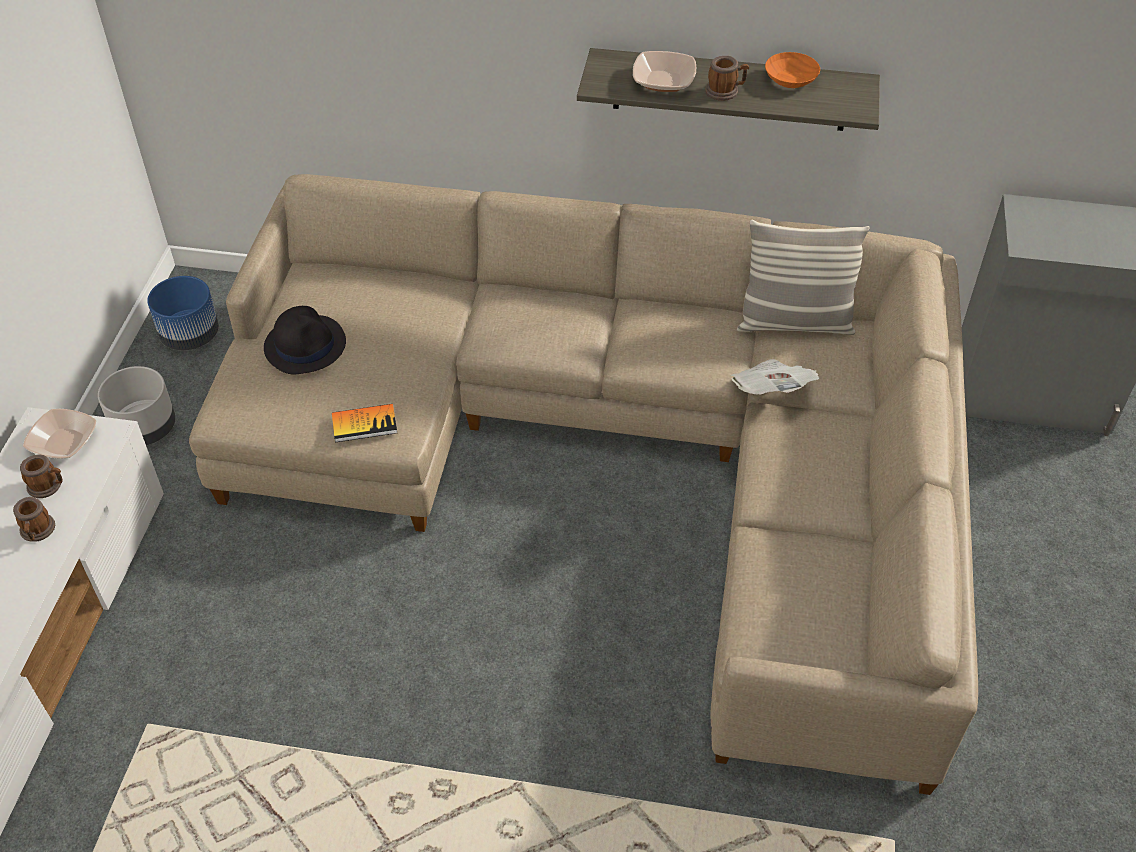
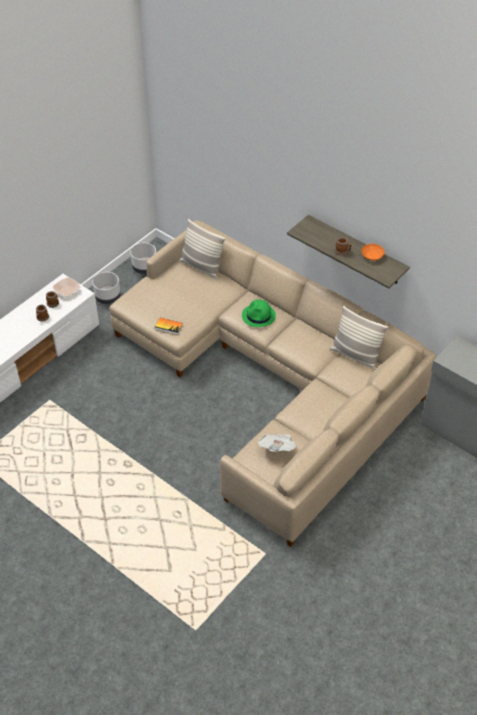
camera: 30 degrees right, 0 degrees up
(190, 335) = (145, 268): blue planter -> grey planter
(305, 345) = (167, 288): black hat -> none
(348, 273) = (201, 267): none -> pillow
(545, 324) = (259, 316): none -> green hat
(663, 81) = (323, 238): bowl -> none
(771, 392) = (323, 377): newspaper -> newspaper (278, 448)

